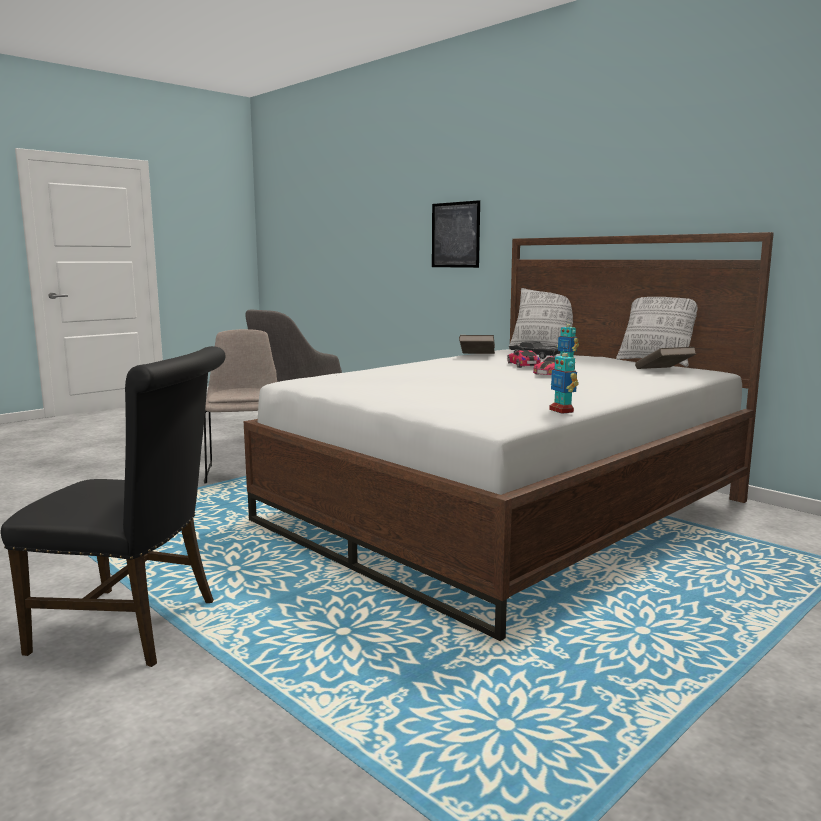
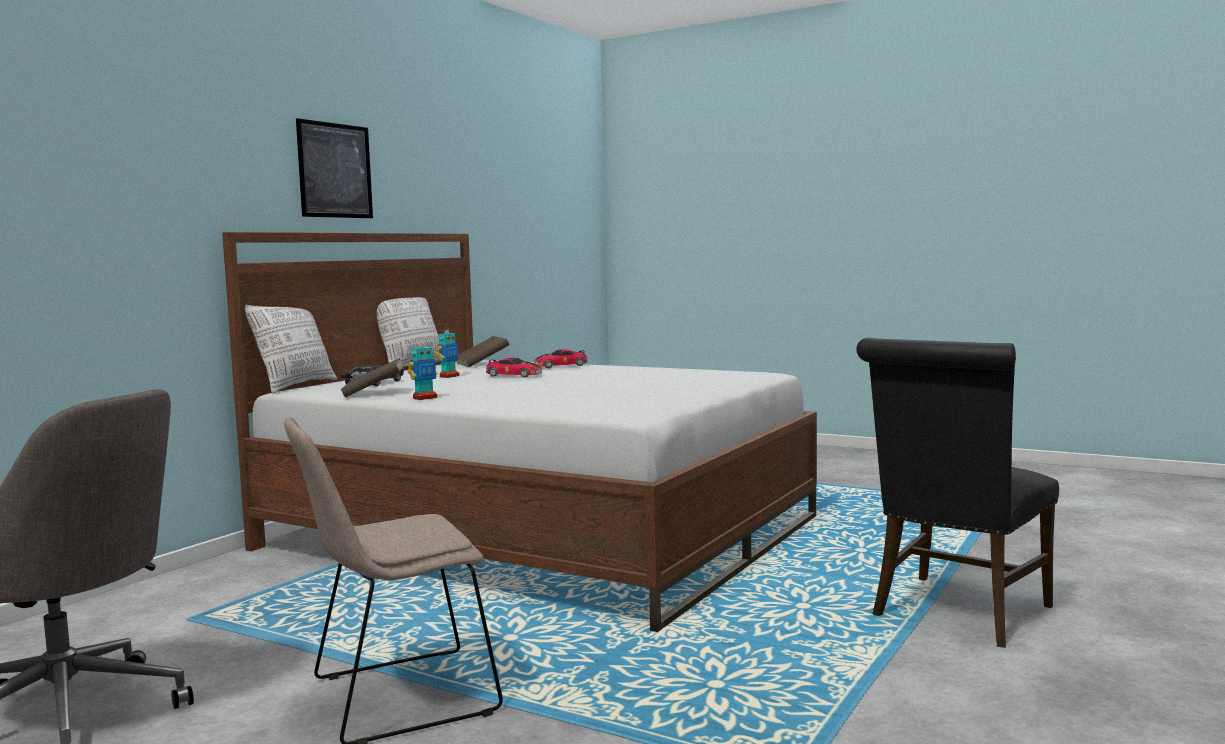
camera: 105 degrees left, 5 degrees down
(137, 626) = (957, 614): black chair -> black chair turned 135 degrees counterclockwise
(455, 235) = (80, 222): picture -> picture (335, 170)
(523, 365) = (458, 381): toy car -> toy car (560, 366)
(561, 411) = (704, 368): toy robot -> toy robot (424, 398)

